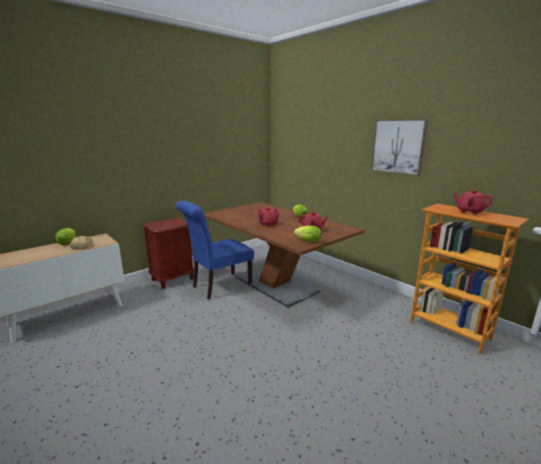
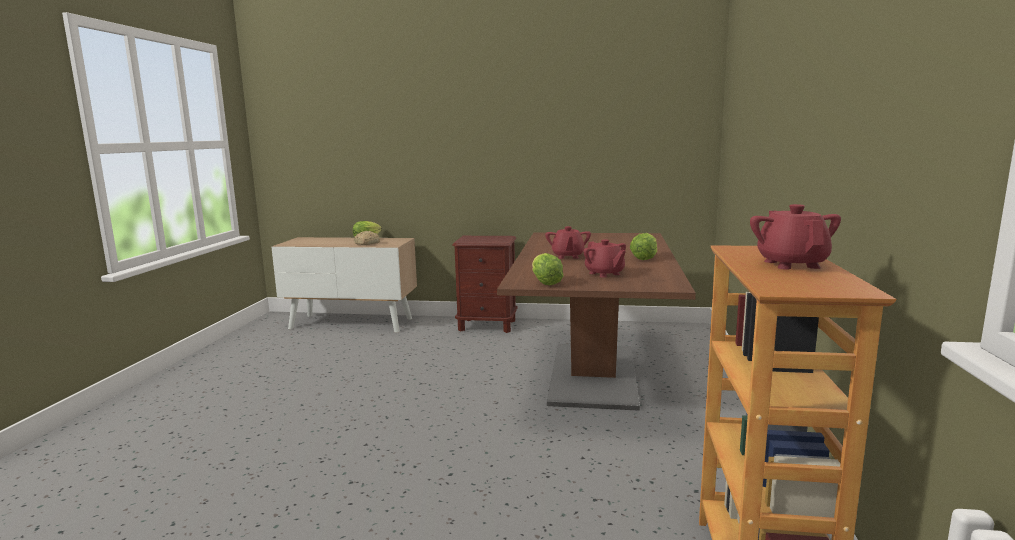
camera: 50 degrees right, 5 degrees down
(218, 286) = (516, 350): blue chair -> none
(398, 146) = (813, 111): picture -> none

